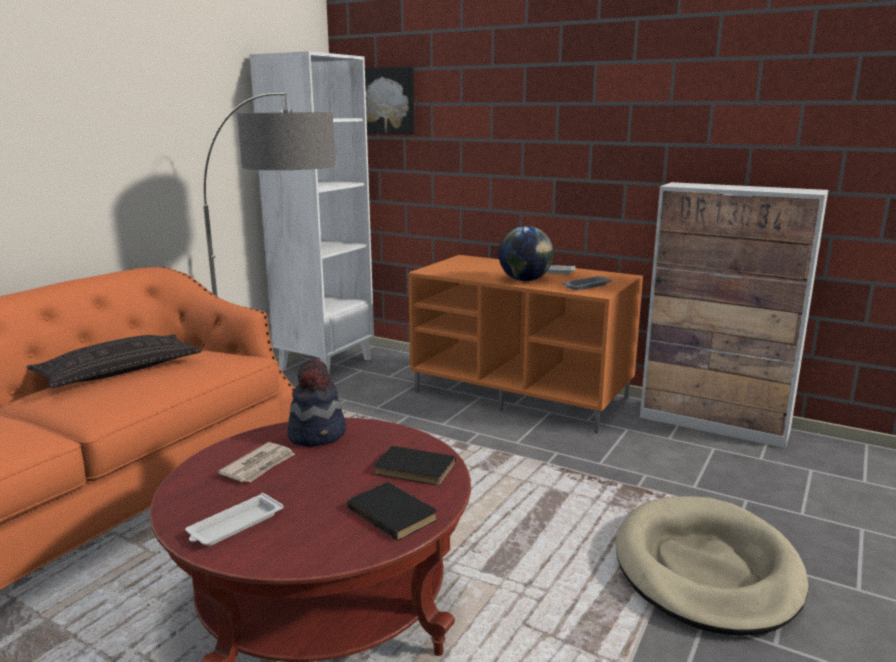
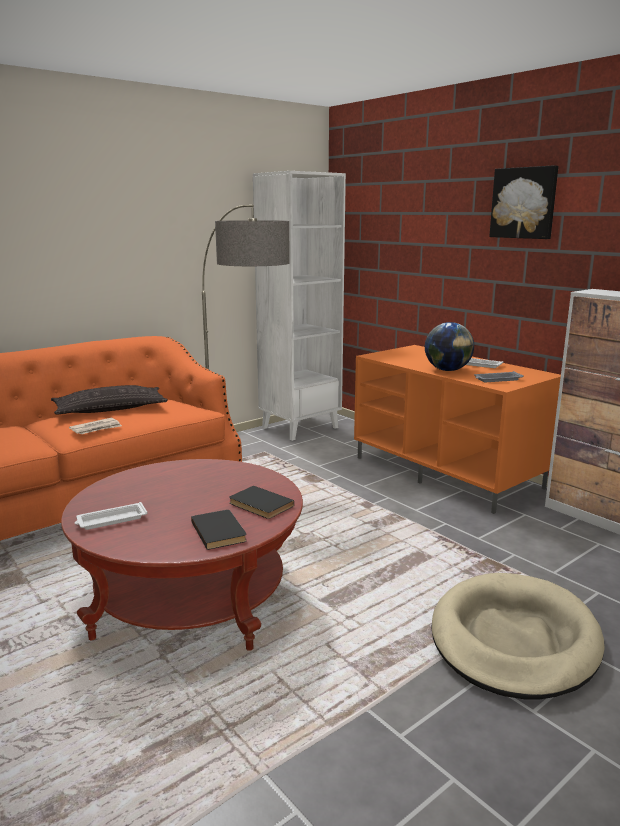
camera: 20 degrees right, 0 degrees up
(259, 465) = (156, 485): newspaper -> newspaper (96, 428)
(318, 434) = (212, 471): hat -> none
(388, 101) = (368, 210): picture -> picture (524, 203)

